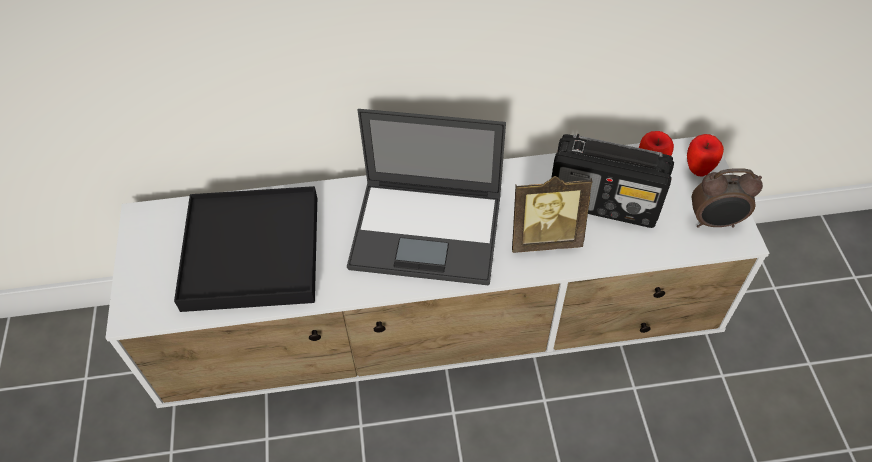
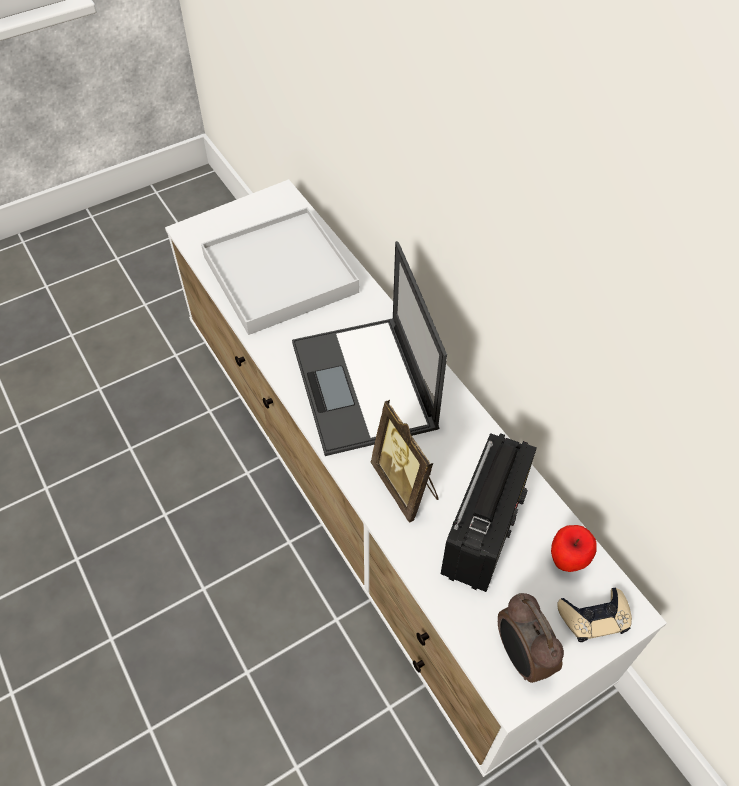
camera: 65 degrees right, 0 degrees up
(251, 252) = (280, 274): black tray -> white tray
(604, 203) = (484, 529): radio -> radio turned 150 degrees counterclockwise
(698, 169) = (594, 617): apple -> beige game controller

